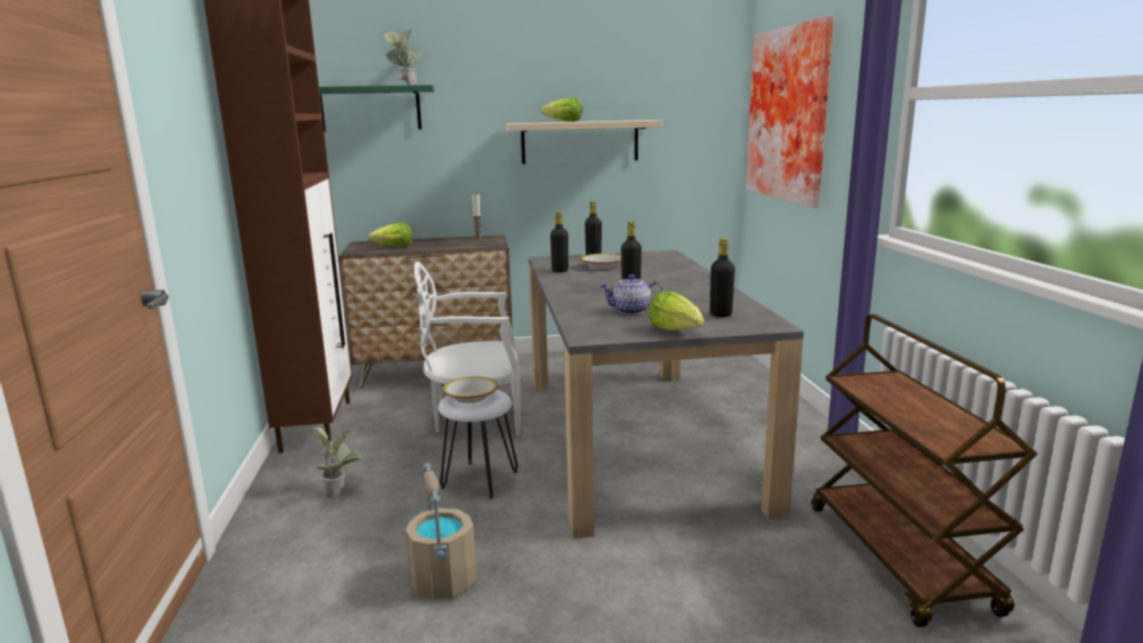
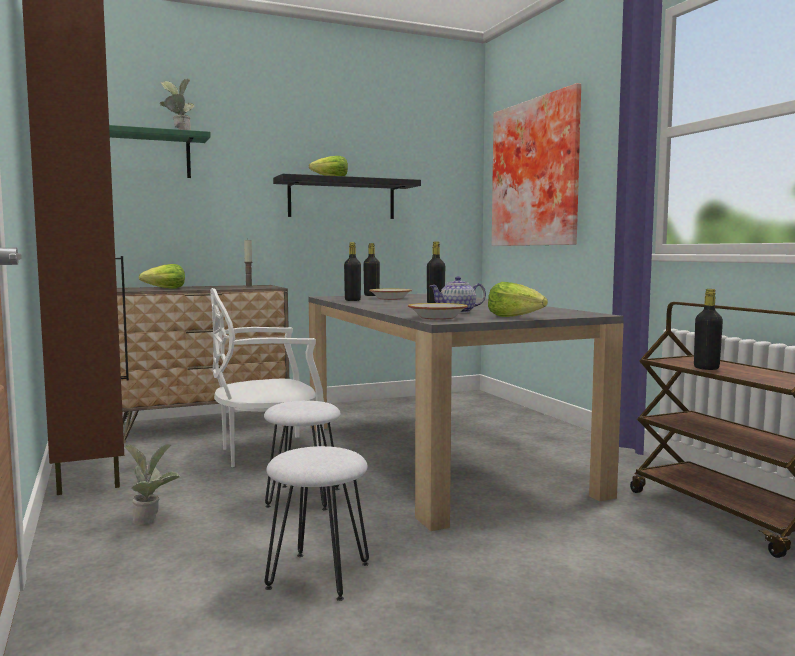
camera: 15 degrees left, 10 degrees down
(443, 580) = (317, 575): beige bucket -> white stool
(471, 397) = (299, 406): bowl -> bowl (438, 318)
(580, 141) = (342, 199): beige shelf -> black shelf
(720, 314) = (540, 311): black bottle -> black bottle (706, 368)

